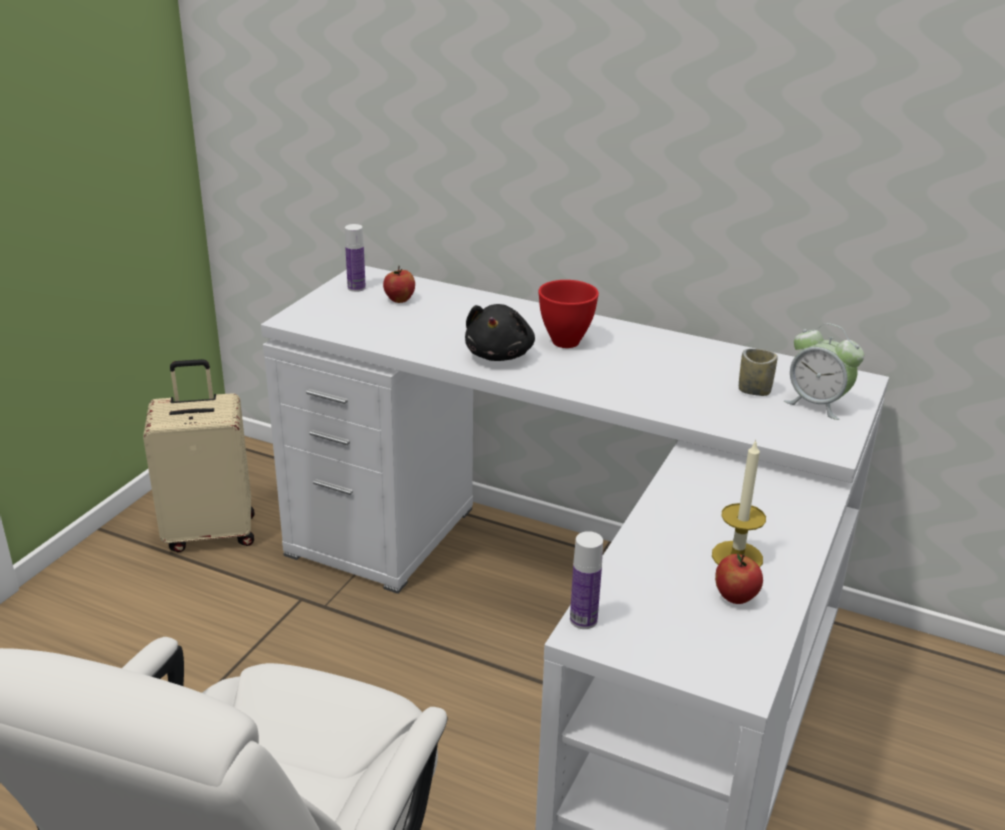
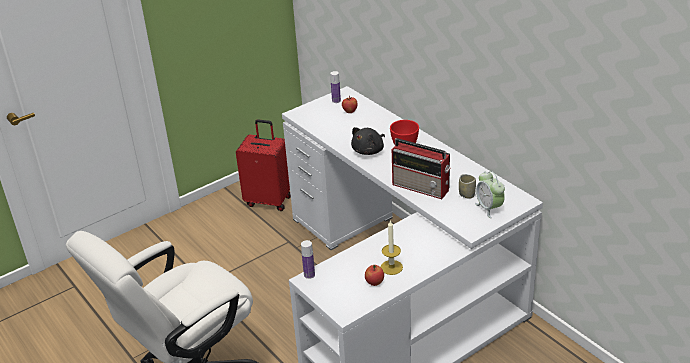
camera: 30 degrees right, 5 degrees up
(211, 532) = (269, 200): beige suitcase -> red suitcase
(663, 395) = (422, 187): none -> radio

